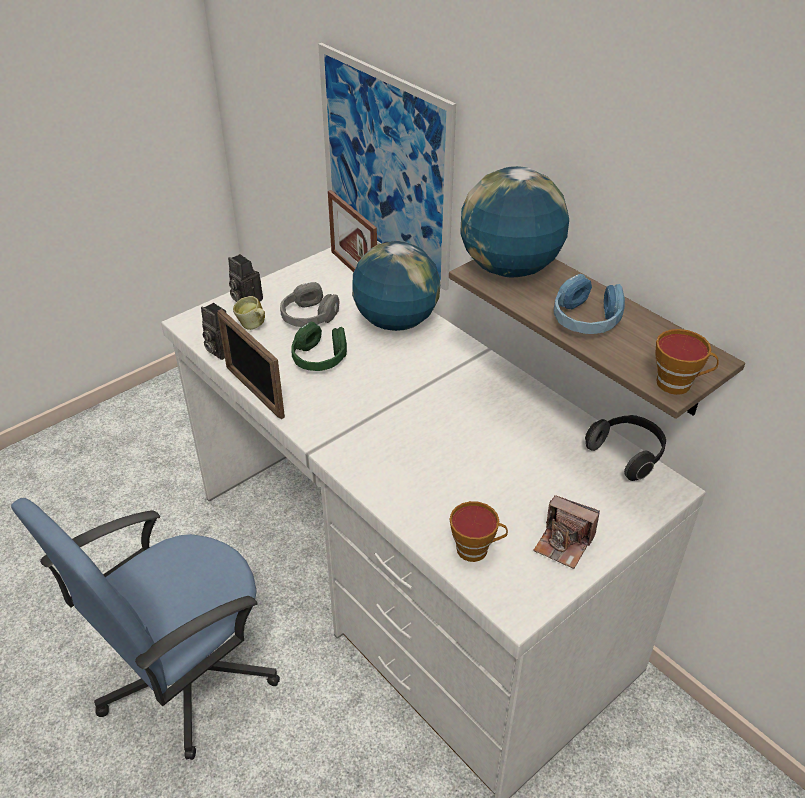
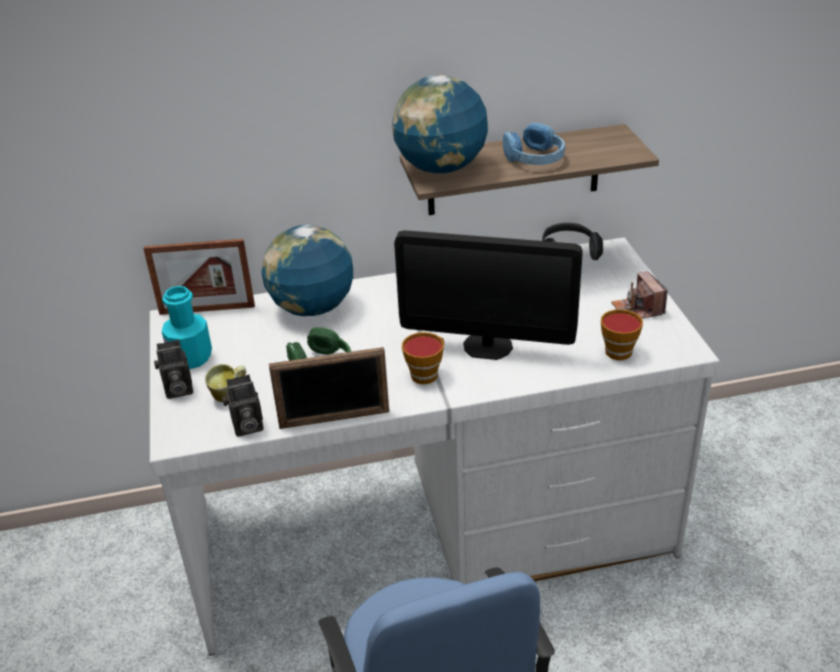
camera: 60 degrees left, 5 degrees down
(288, 289) = (191, 357): none -> turquoise bottle
(309, 316) = (251, 356): grey headphones -> none
(385, 167) = (211, 181): picture -> none
(415, 448) = (487, 346): none -> monitor
(564, 543) = (637, 309): camera -> camera turned 105 degrees clockwise
(678, 384) = (631, 150): cup -> cup (426, 374)

